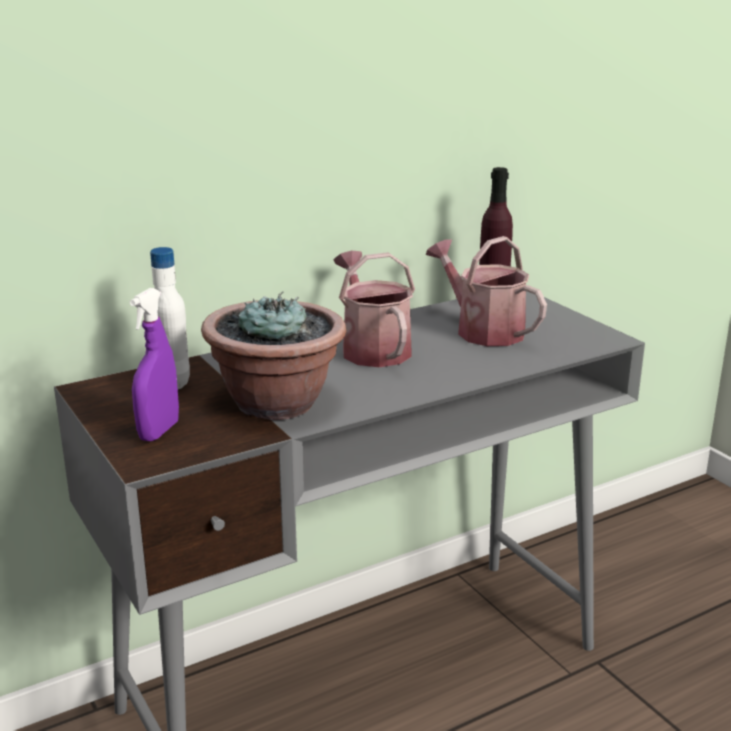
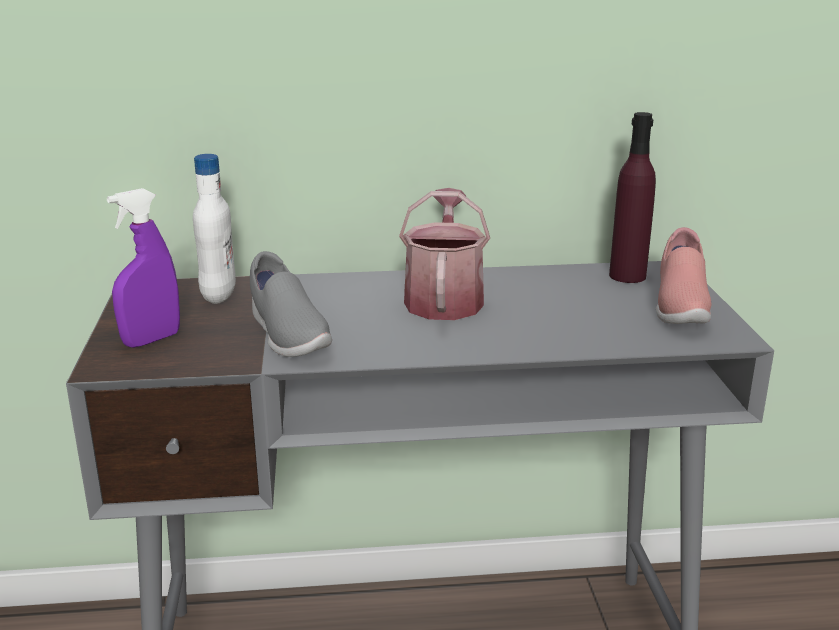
camera: 25 degrees right, 0 degrees up
(277, 403) = (287, 335): potted plant -> grey shoe
(483, 330) = (586, 301): watering can -> none
(553, 322) = (679, 306): none -> pink shoe

